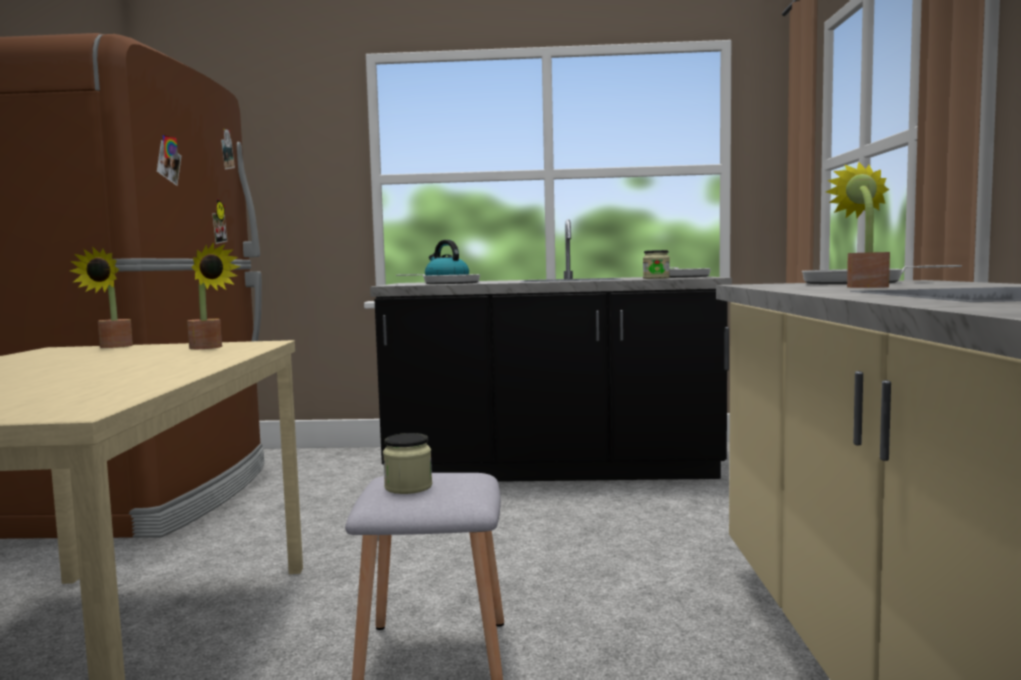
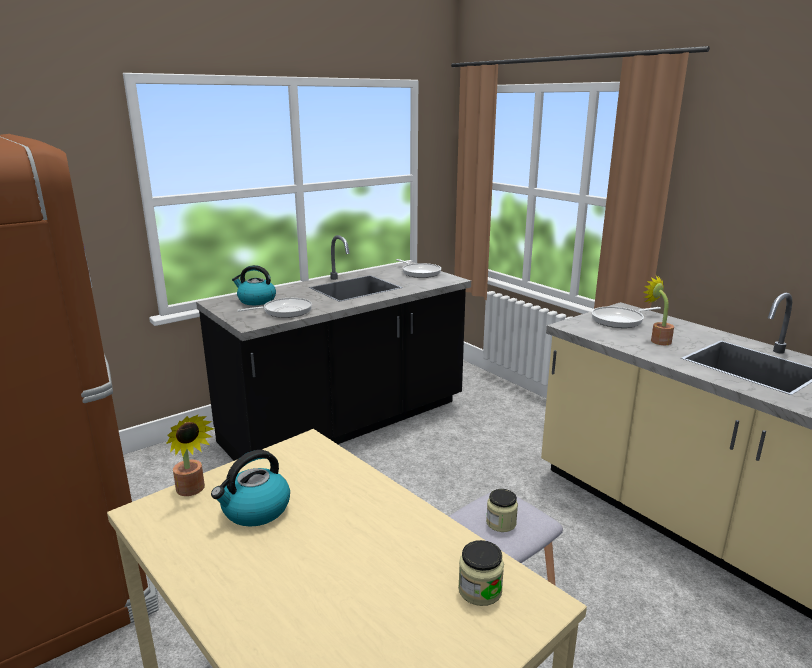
camera: 40 degrees left, 15 degrees up
(108, 355) = (255, 510): none -> kettle
(209, 348) = (297, 466): potted plant -> none
(656, 278) = (421, 283): jar -> jar (480, 590)

